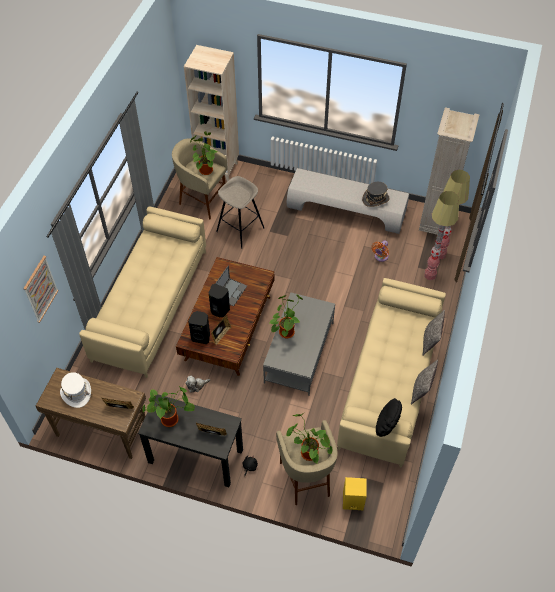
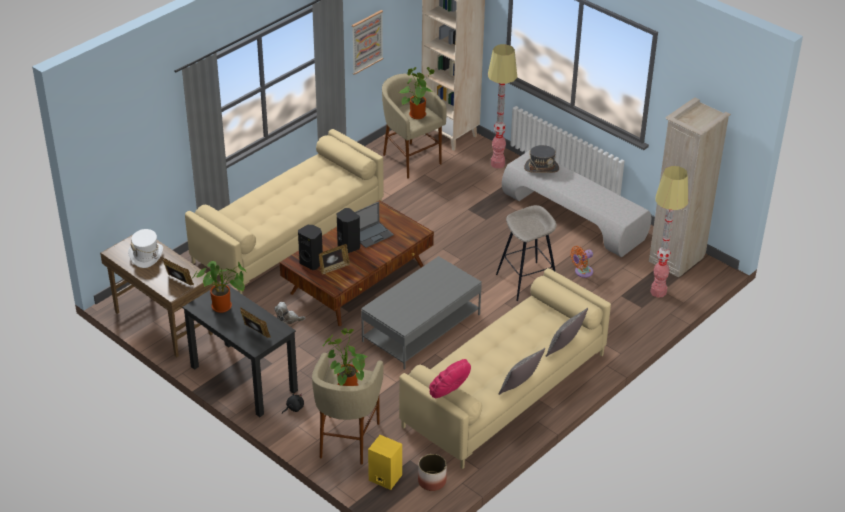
camera: 25 degrees right, 15 degrees down
(40, 289) = (153, 131): picture -> picture (366, 42)
(240, 229) = (435, 198): grey stool -> grey stool (527, 281)
(286, 331) = (408, 287): potted plant -> none
(375, 199) = (603, 204): grey hat -> grey hat (541, 168)
(386, 426) = (450, 394): black pillow -> pink pillow
(387, 489) = (432, 481): none -> planter
(430, 275) = (630, 307): floor lamp -> floor lamp (497, 164)

